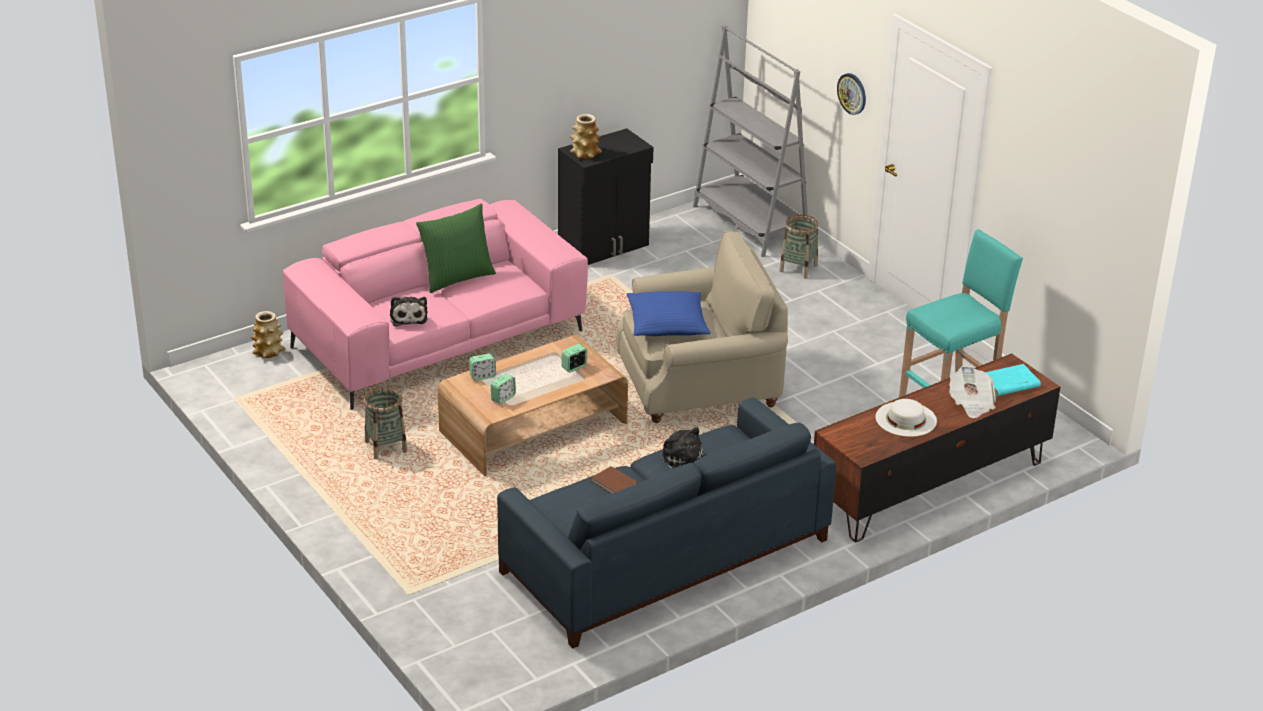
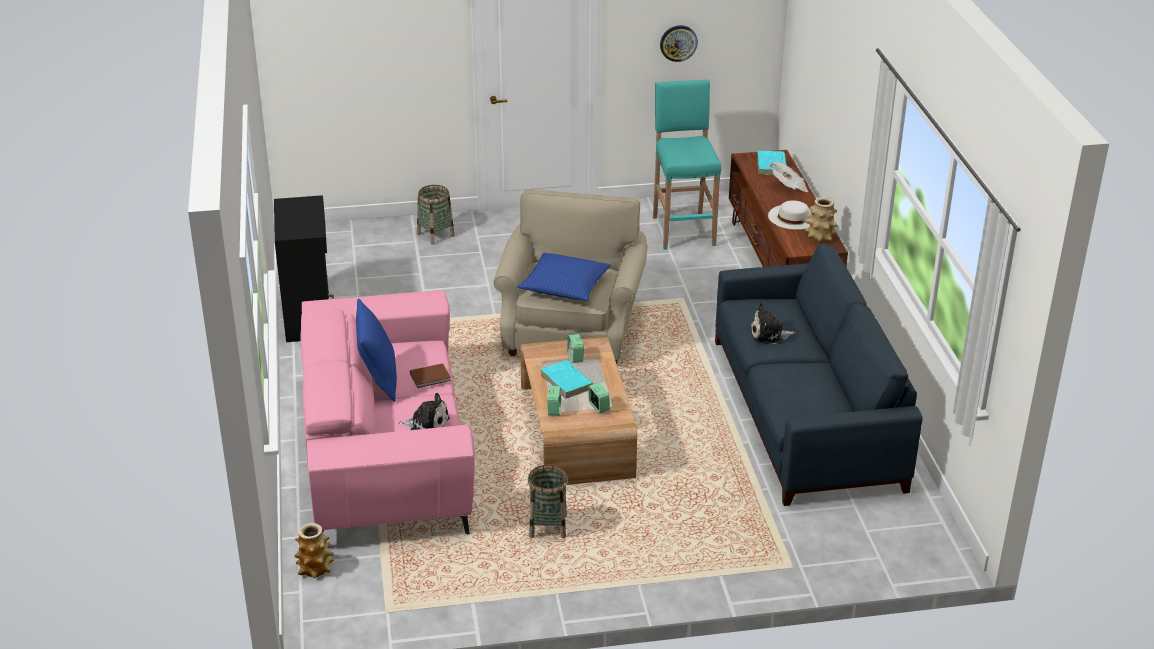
camera: 65 degrees left, 0 degrees up
(457, 278) = (378, 380): green pillow -> blue pillow
(531, 372) = (567, 382): none -> turquoise book
(585, 154) = (300, 230): vase -> vase (819, 237)
(614, 484) = (784, 376): brown book -> brown book (431, 377)
(750, 223) = (342, 236): grey bookcase -> none
(852, 93) = (427, 59): wall clock -> wall clock (678, 43)

